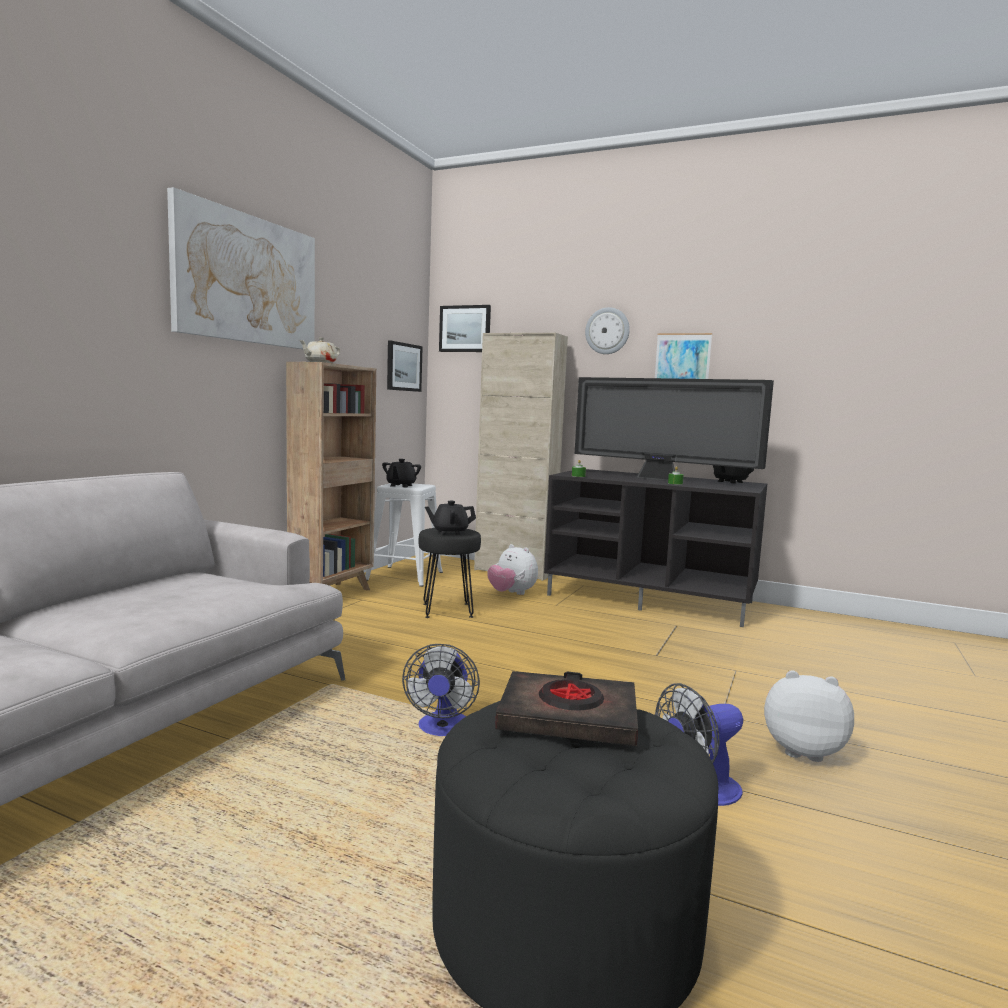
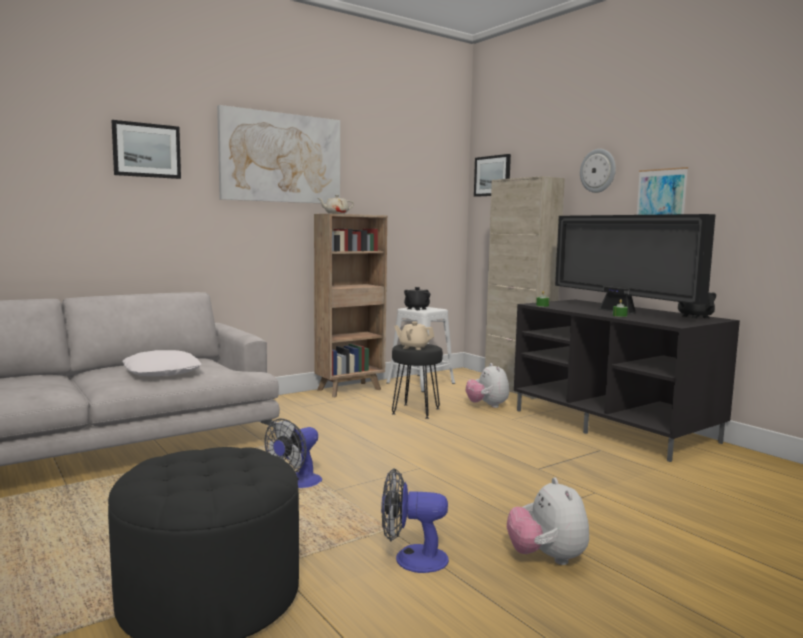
camera: 30 degrees right, 0 degrees up
(181, 600) = (162, 372): none -> white pillow
(403, 367) = (438, 211): picture -> picture (146, 150)
(450, 532) = (413, 347): black teapot -> beige teapot
(568, 717) = (224, 460): black book -> none
(802, 750) = (547, 558): plush toy -> plush toy turned 150 degrees counterclockwise

